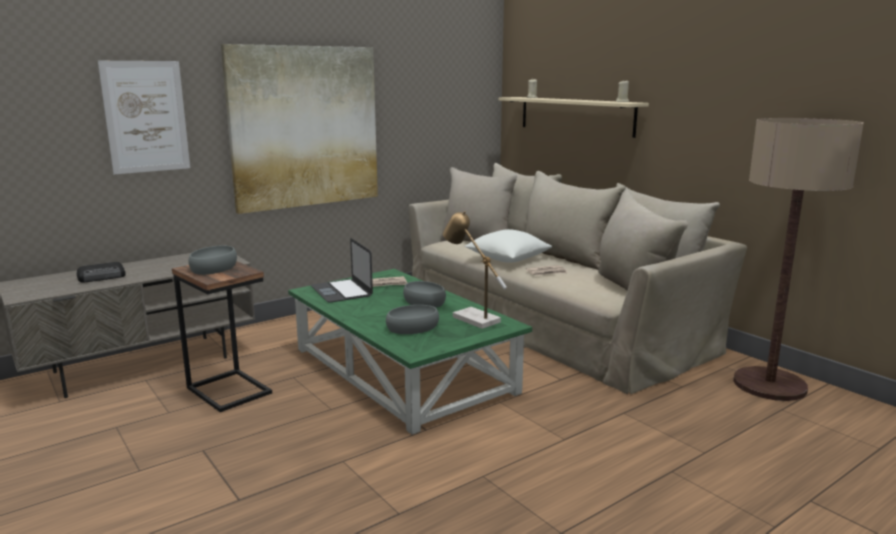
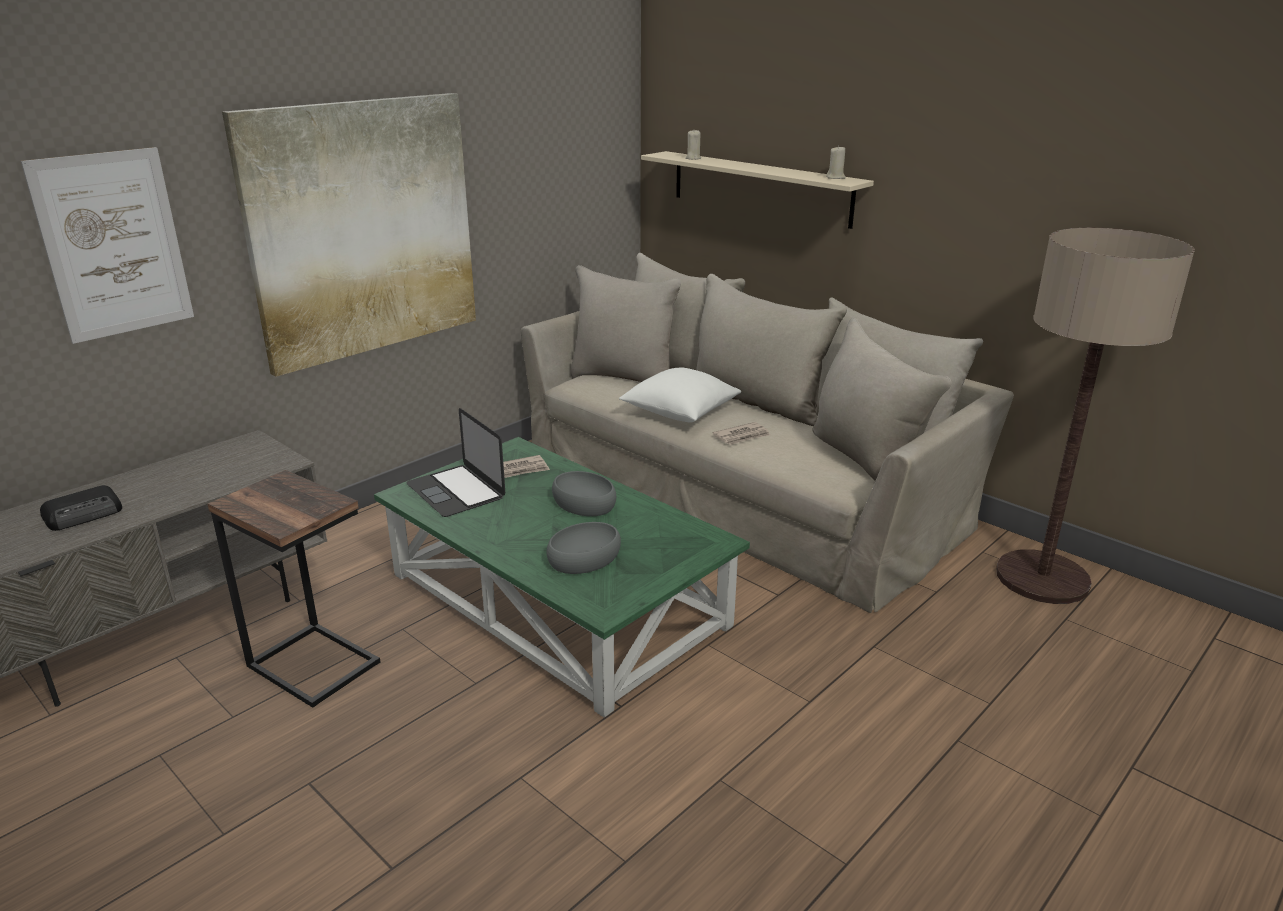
camera: 10 degrees left, 10 degrees up
(213, 267) = (275, 497): grey bowl -> none
(471, 318) = (660, 532): table lamp -> none

